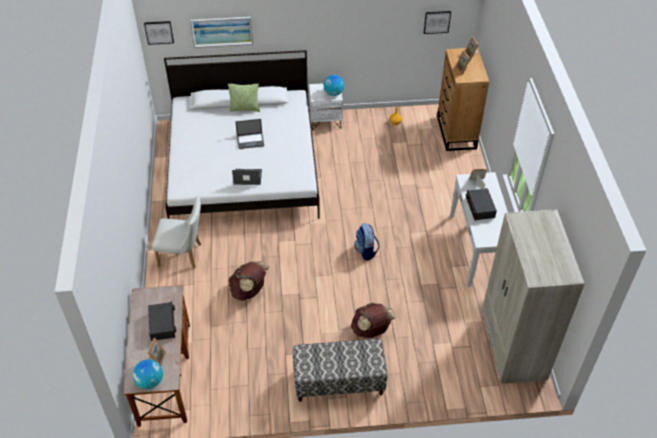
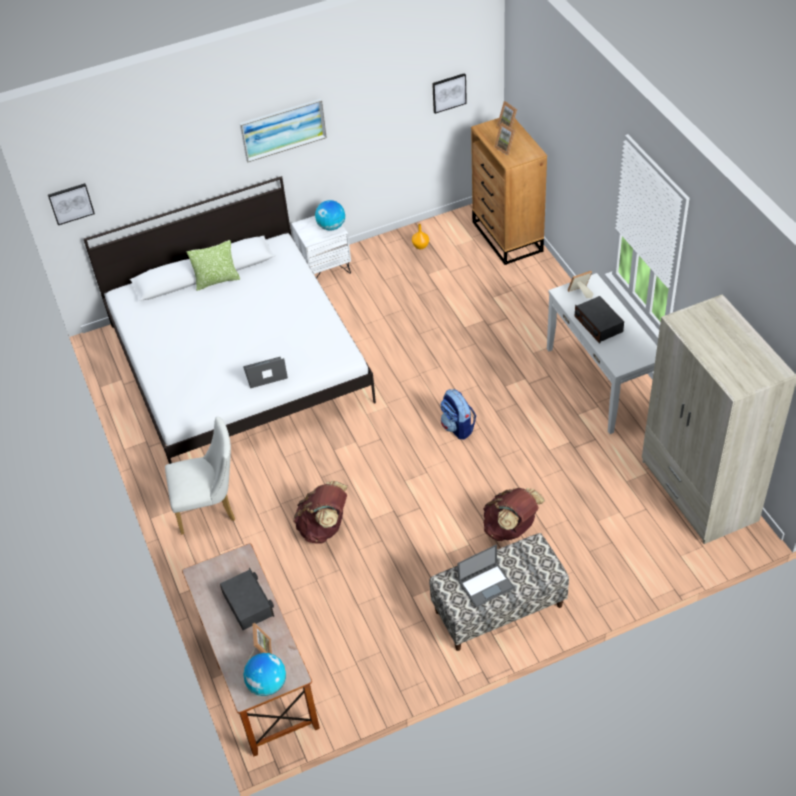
camera: 15 degrees left, 0 degrees up
(222, 31) = (160, 179): picture -> picture (283, 129)
(250, 140) = (246, 322): laptop -> laptop (486, 584)

